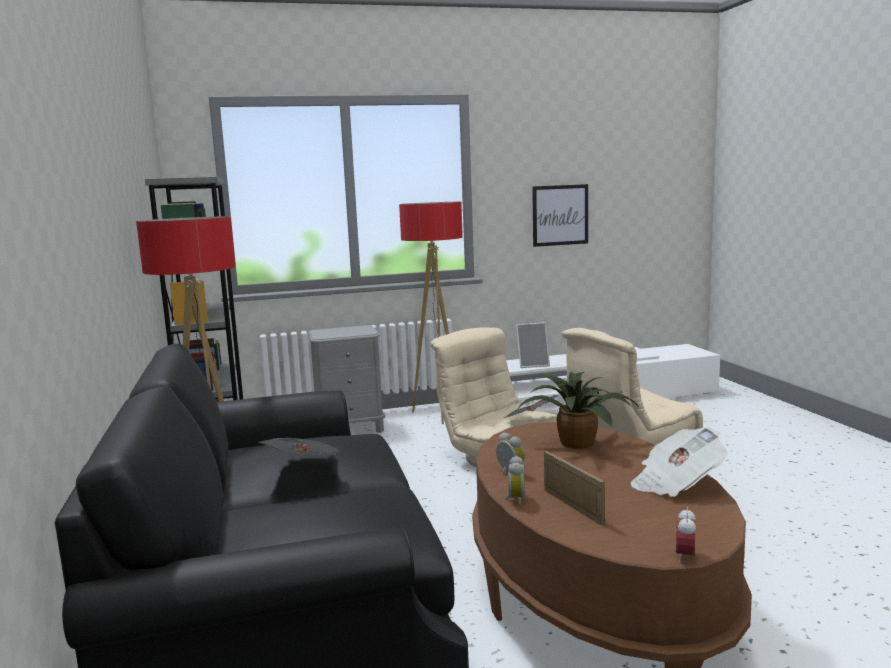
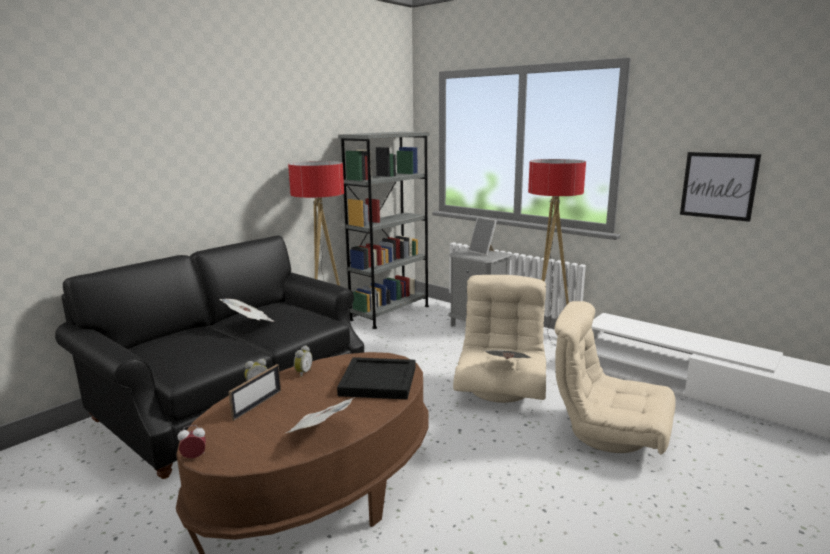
camera: 55 degrees right, 5 degrees up
(533, 365) = (627, 328): picture frame -> picture frame (483, 252)
(579, 442) = (379, 381): potted plant -> black tray

